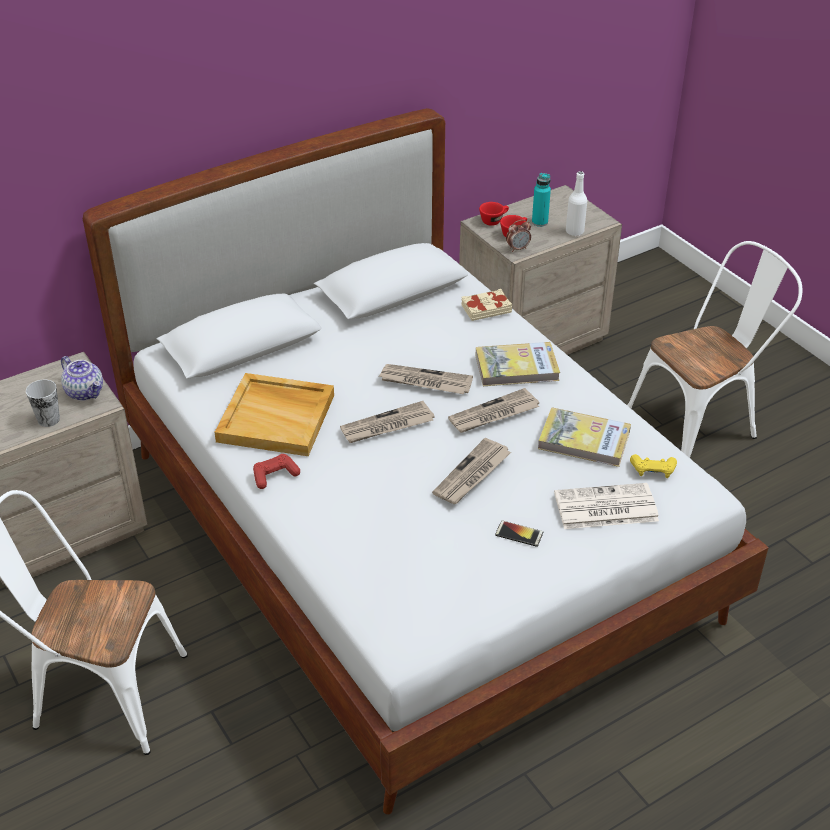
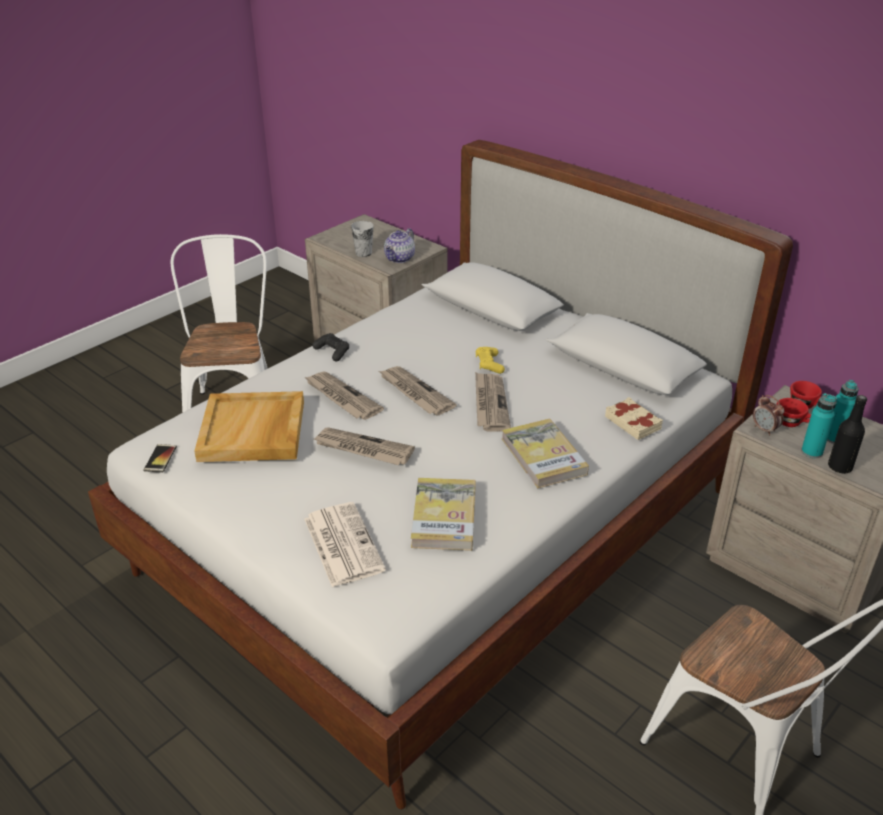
camera: 75 degrees right, 5 degrees down
(275, 476) = (332, 352): red game controller -> black game controller
(277, 417) = (404, 339): beige tray -> beige tray (253, 431)
(493, 414) = (458, 451): newspaper -> newspaper (341, 398)
(519, 534) = (291, 491): phone -> phone (160, 459)
(553, 237) = (812, 452): none -> turquoise bottle
(574, 231) = (840, 467): white bottle -> black bottle
(653, 470) = (414, 575): yellow game controller -> yellow game controller (489, 364)

